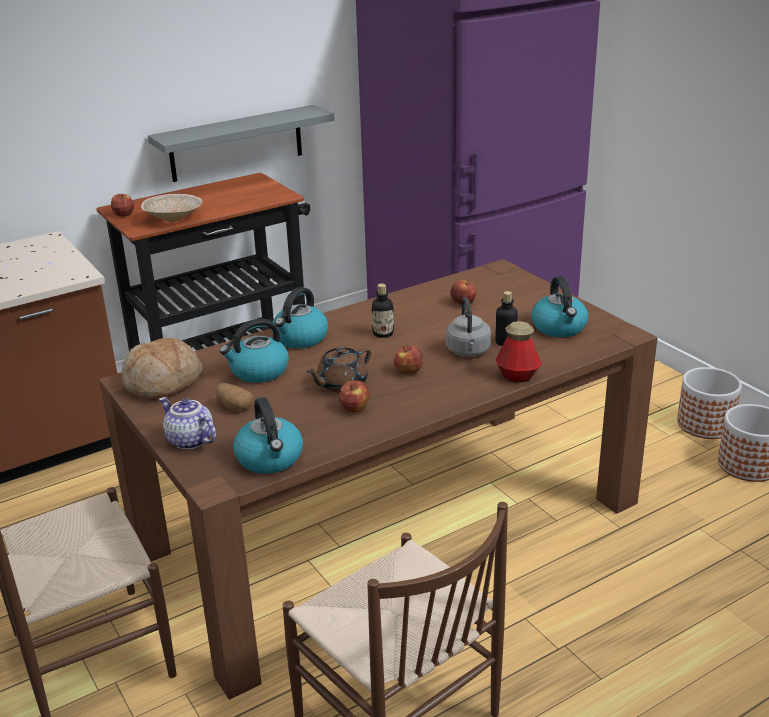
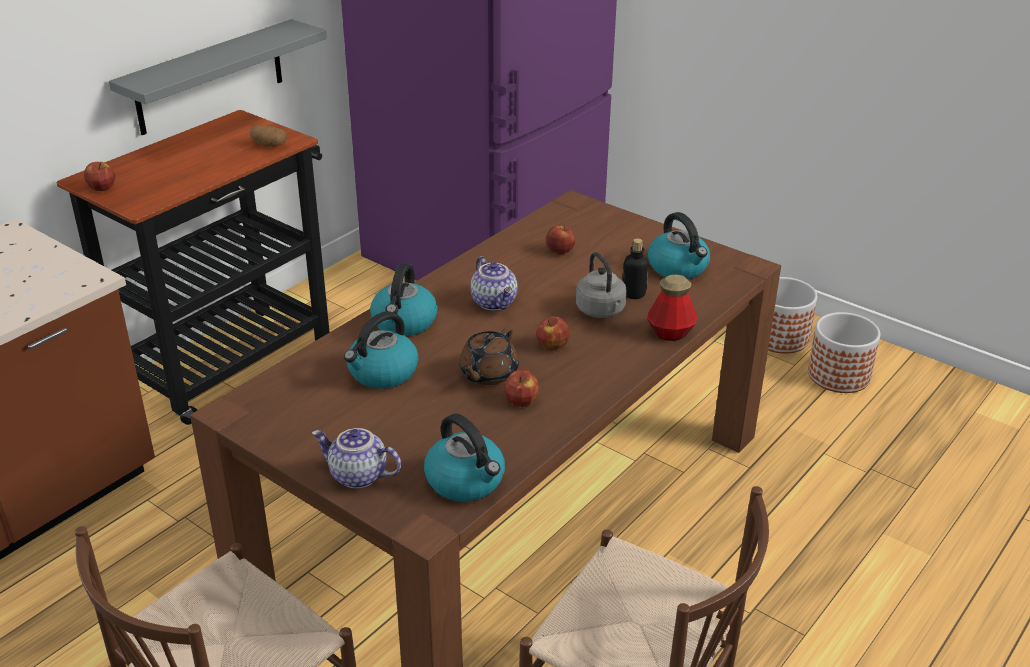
camera: 20 degrees left, 5 degrees up
(163, 382) = (276, 406): bread -> none
(174, 219) = (174, 187): beige bowl -> none
(234, 406) = (382, 423): potato -> potato (268, 145)
(383, 333) = (495, 302): bottle -> teapot

